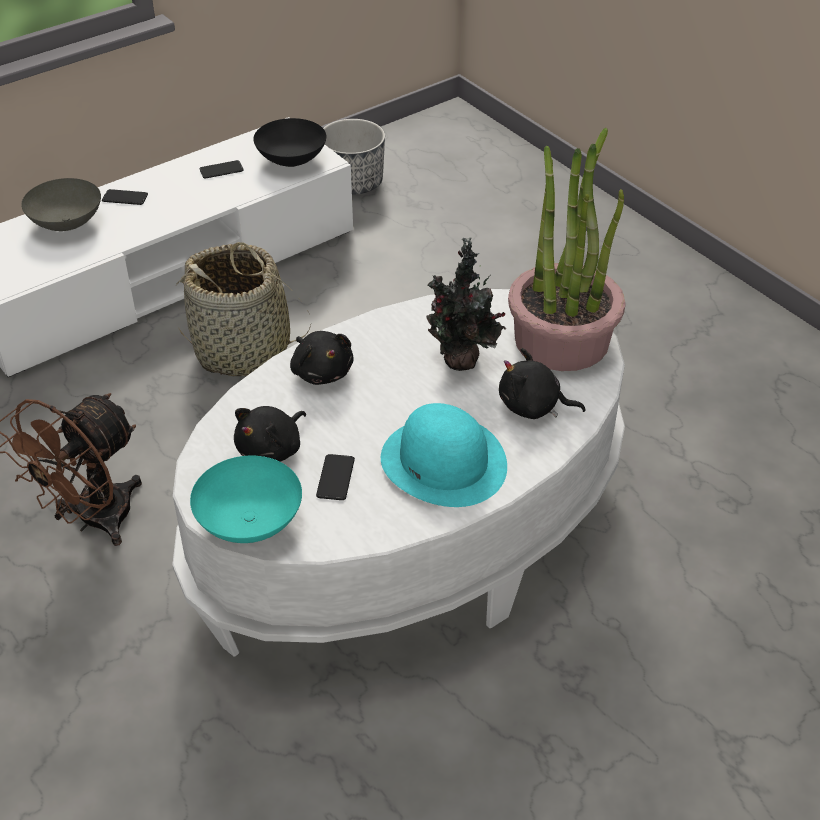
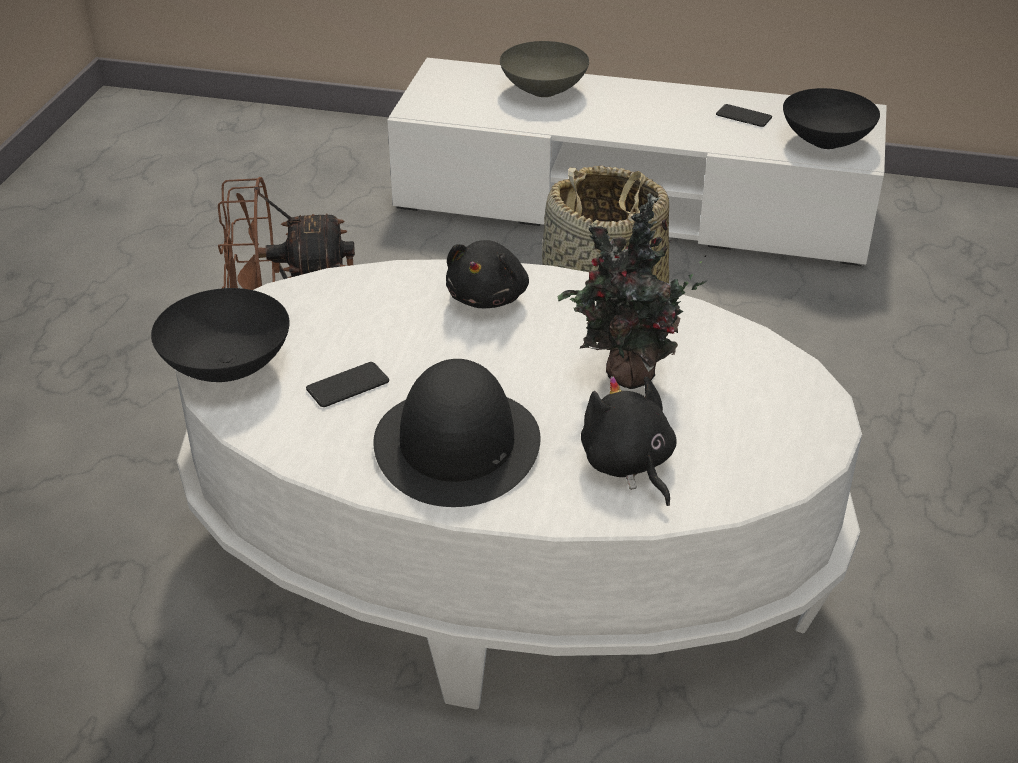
camera: 50 degrees right, 5 degrees down
(125, 198) = (622, 96): phone -> none
(249, 522) = (227, 366): turquoise bowl -> black bowl
(272, 449) = (342, 327): black plush toy -> none
(354, 183) = (937, 227): planter -> none
(444, 462) = (457, 445): turquoise hat -> black hat
(562, 339) = (774, 428): potted plant -> none

